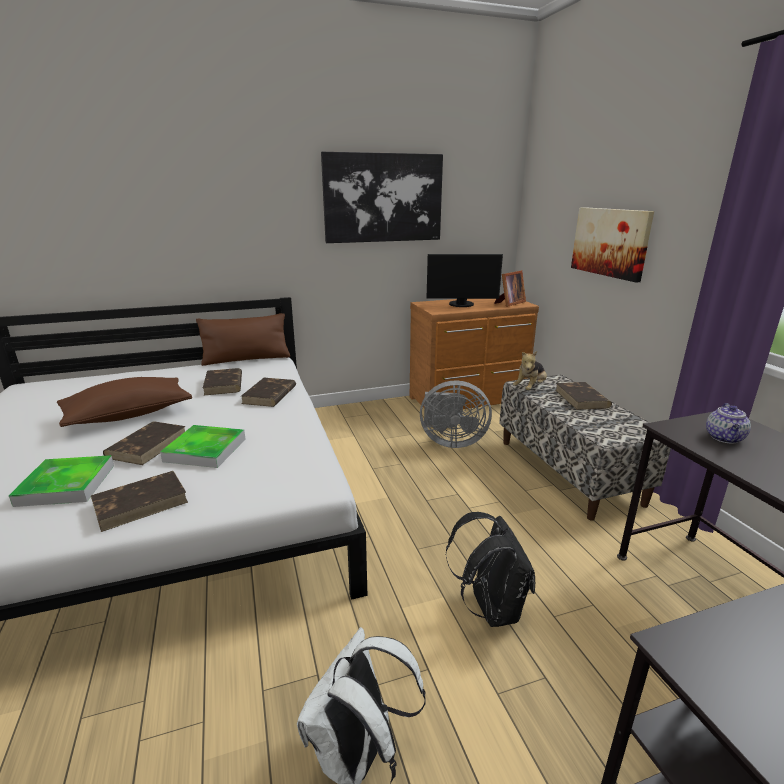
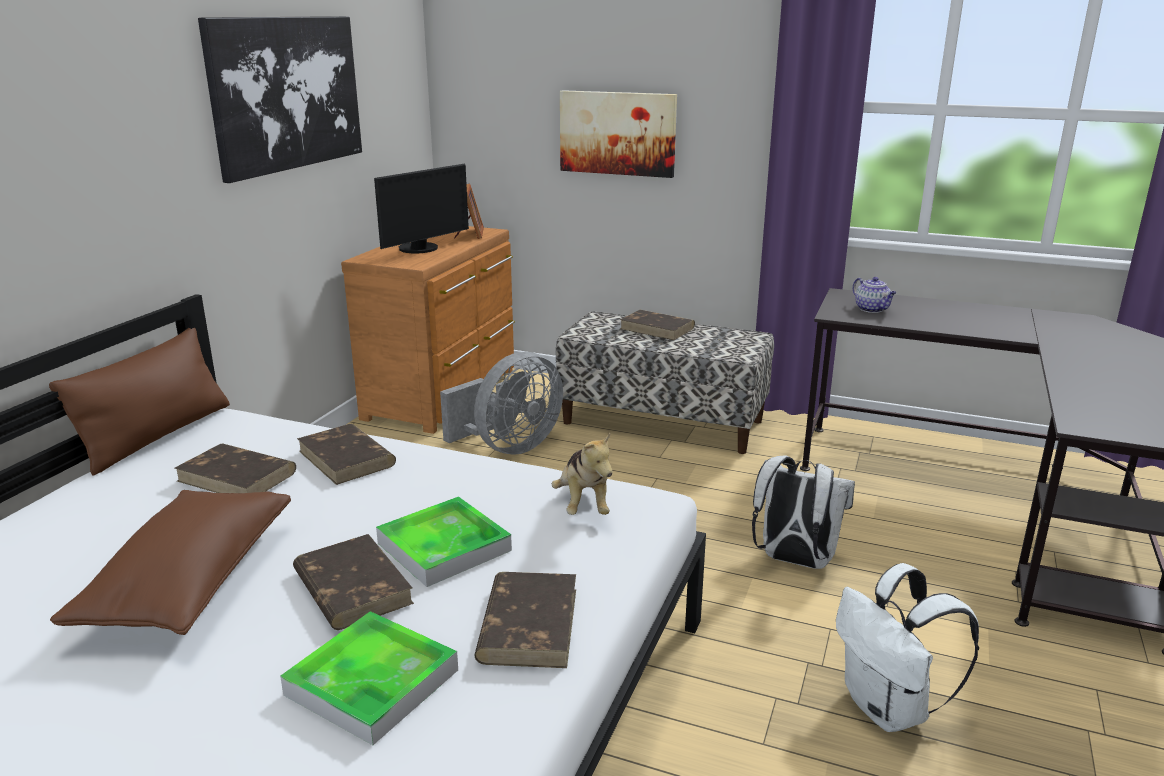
camera: 50 degrees left, 0 degrees up
(490, 608) = (793, 560): black backpack -> white backpack
(530, 388) = (595, 335): plush toy -> plush toy (583, 504)

